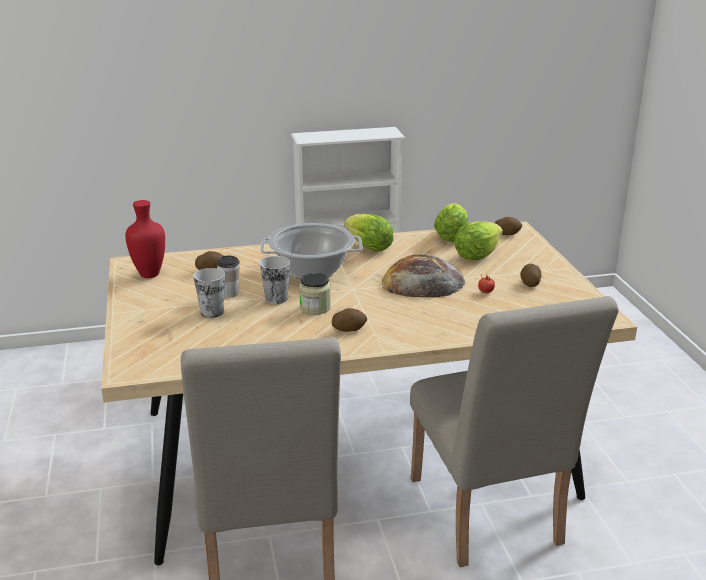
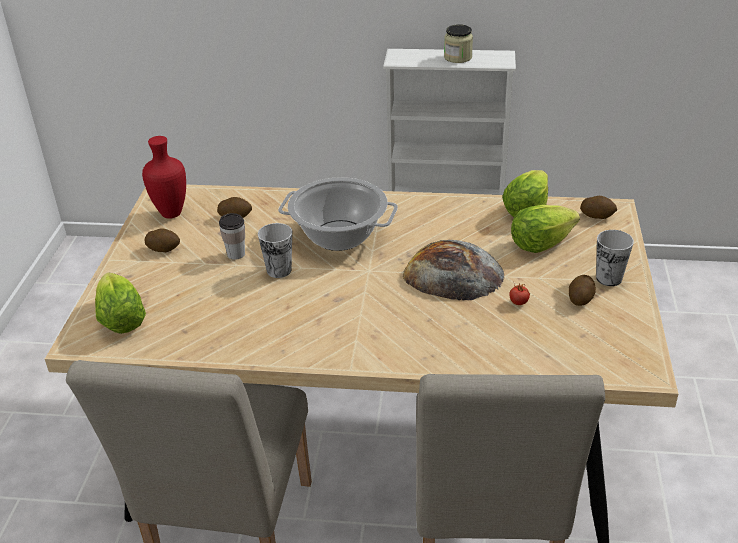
camera: 20 degrees right, 10 degrees up
(212, 312) = (204, 277): cup -> cup (609, 278)
(315, 308) = (312, 291): jar -> jar (458, 57)
(349, 329) = (331, 328): potato -> potato (164, 249)
(368, 247) = (421, 211): lettuce -> lettuce (121, 320)

